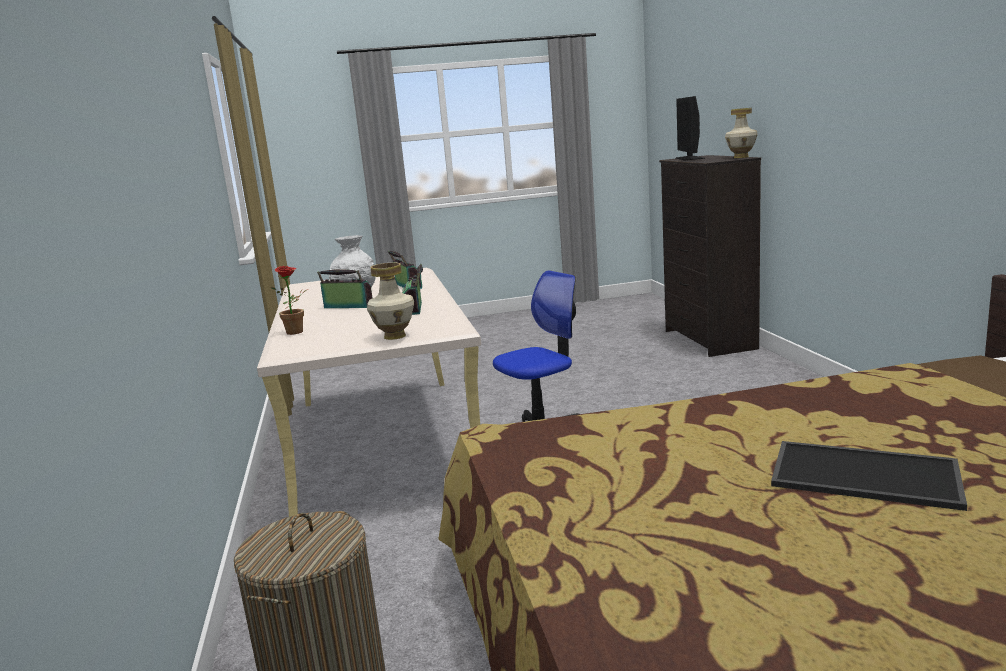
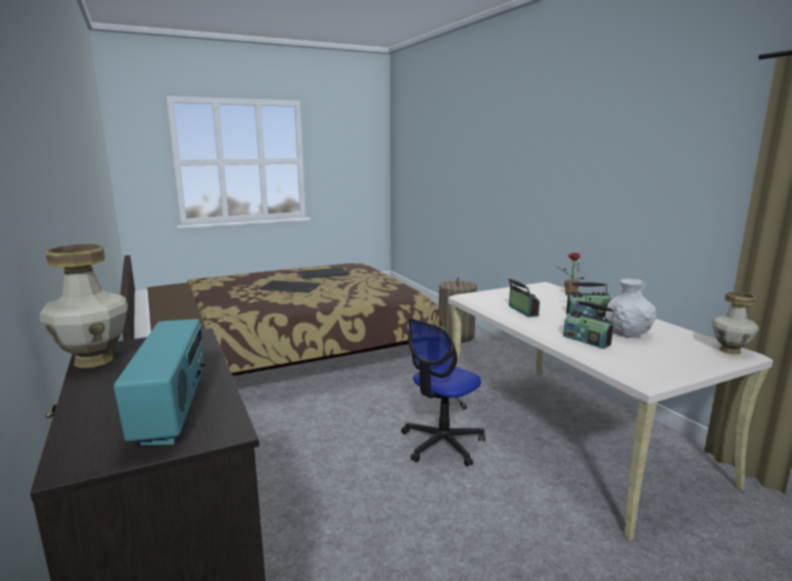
camera: 165 degrees right, 0 degrees up
(394, 336) = (495, 291): vase -> vase (729, 350)
(689, 158) = (173, 411): monitor -> radio
(799, 572) = (323, 274): none -> tray

